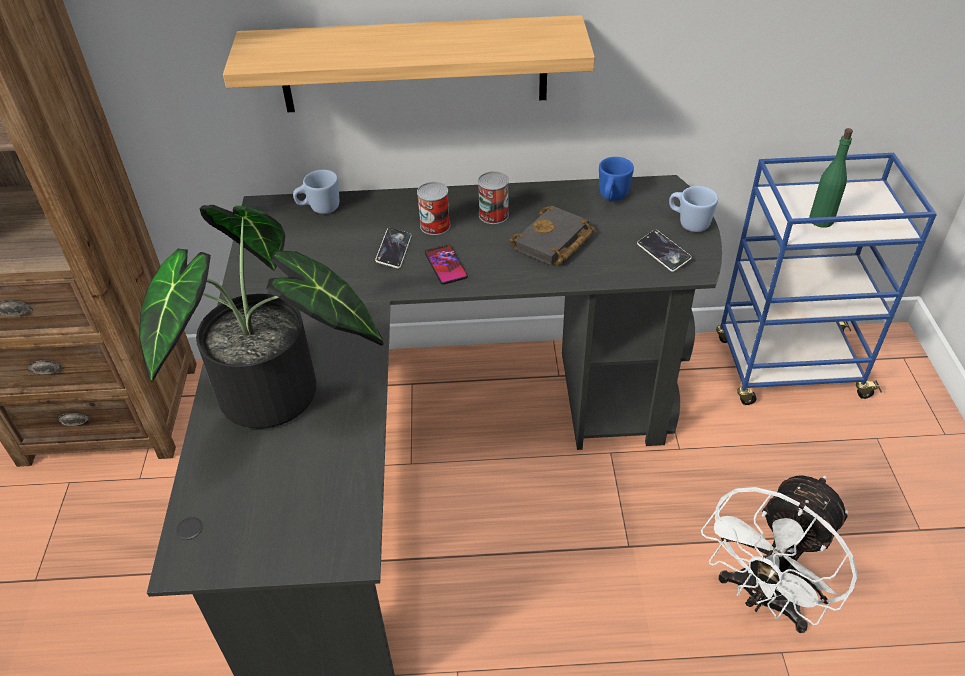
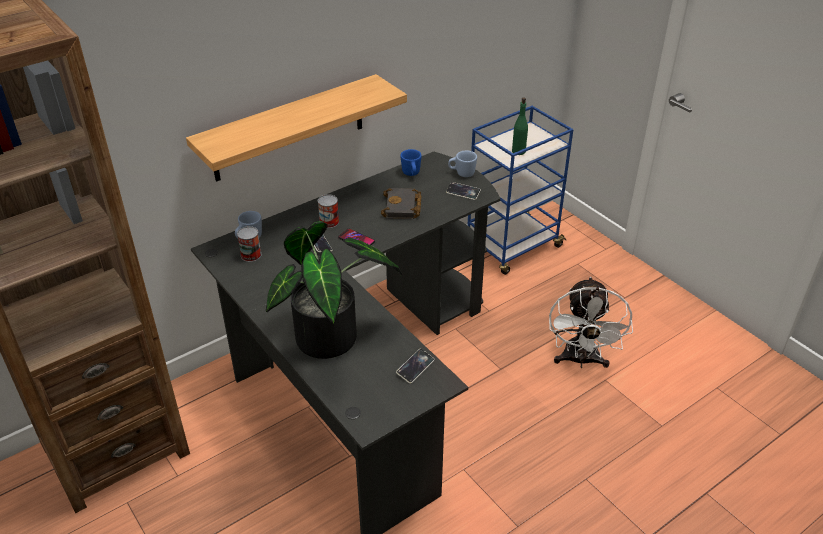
camera: 35 degrees left, 5 degrees down
(335, 503) = (415, 368): none -> phone
(493, 215) = (356, 205): can -> can (251, 255)

